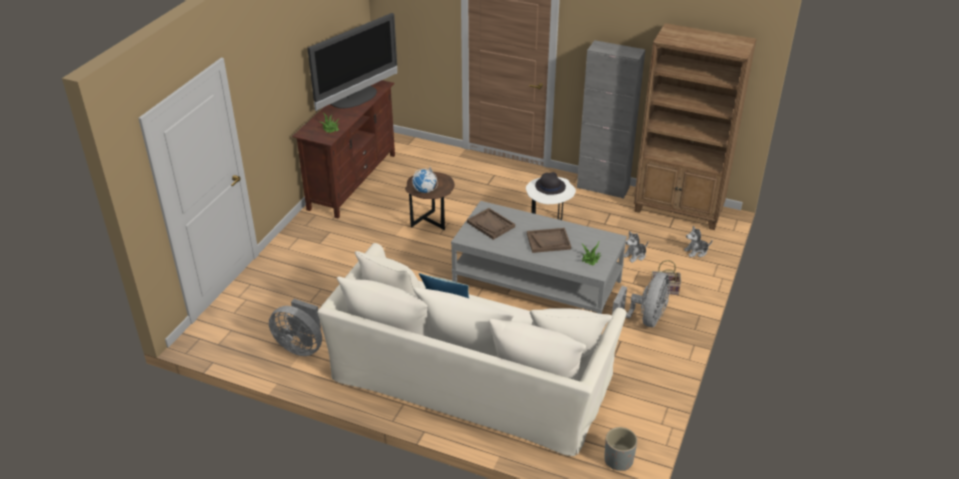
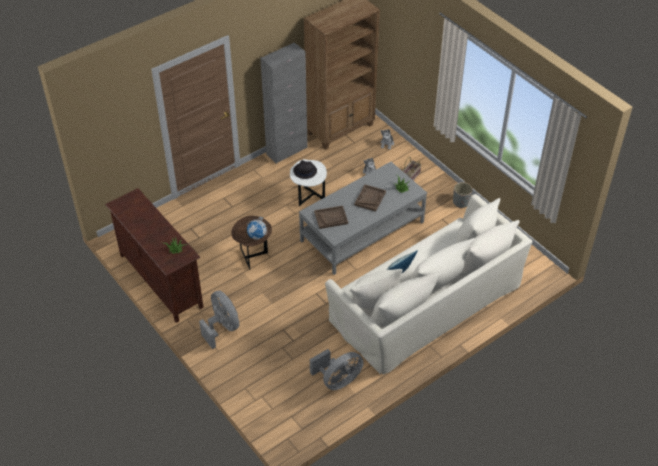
camera: 60 degrees left, 10 degrees up
(356, 98) = (142, 218): television -> none
(618, 460) = (534, 267): grey planter -> grey planter (461, 202)
(645, 319) = (431, 198): grey fan -> grey fan (222, 327)

